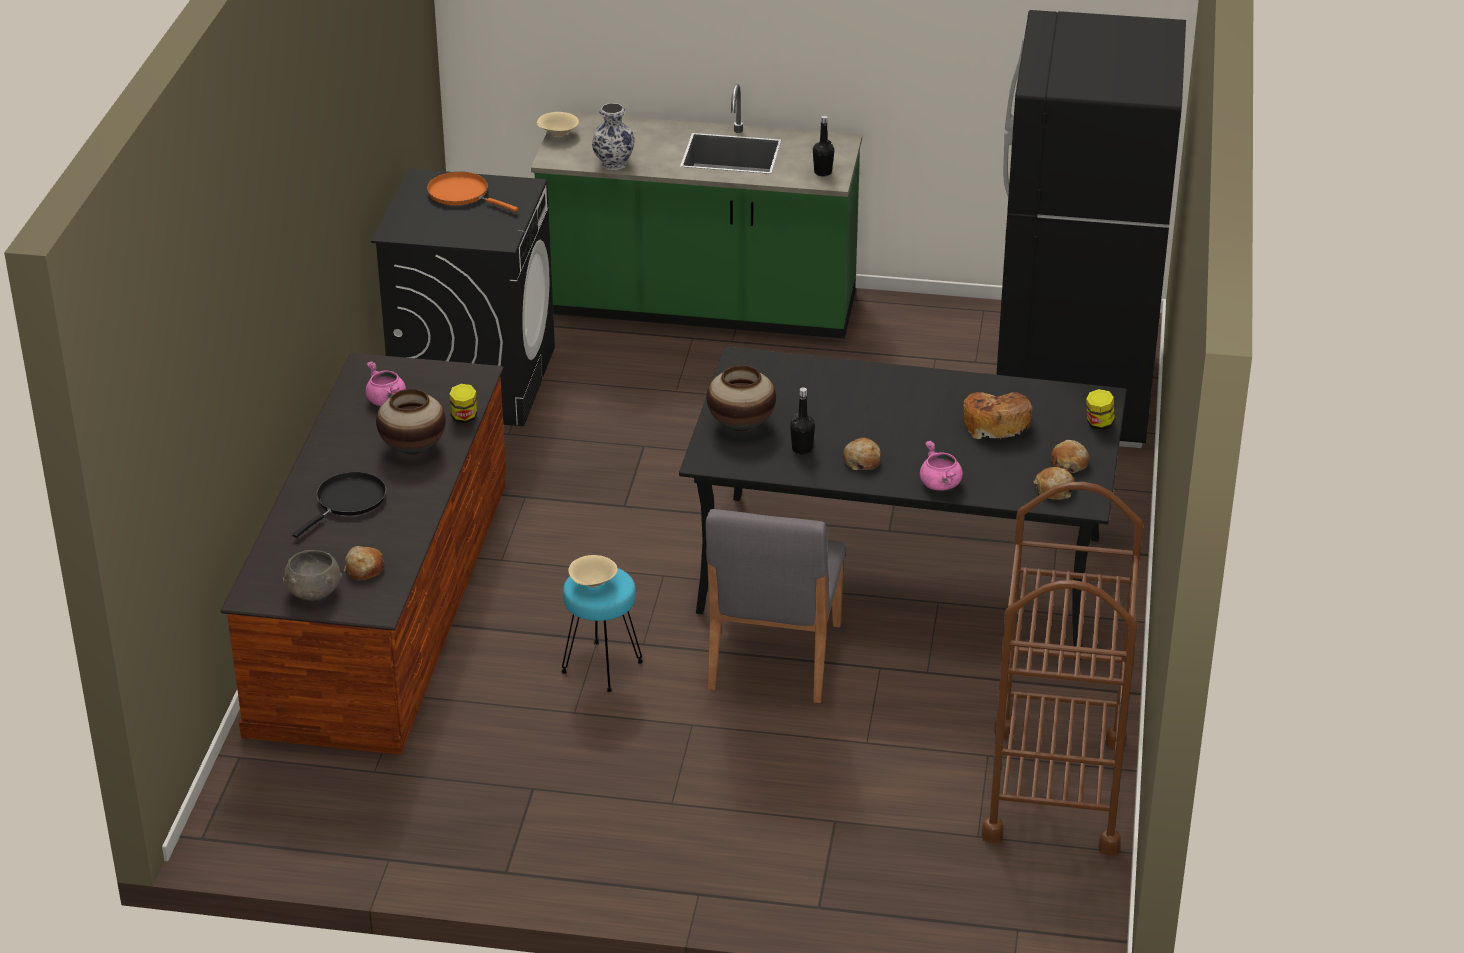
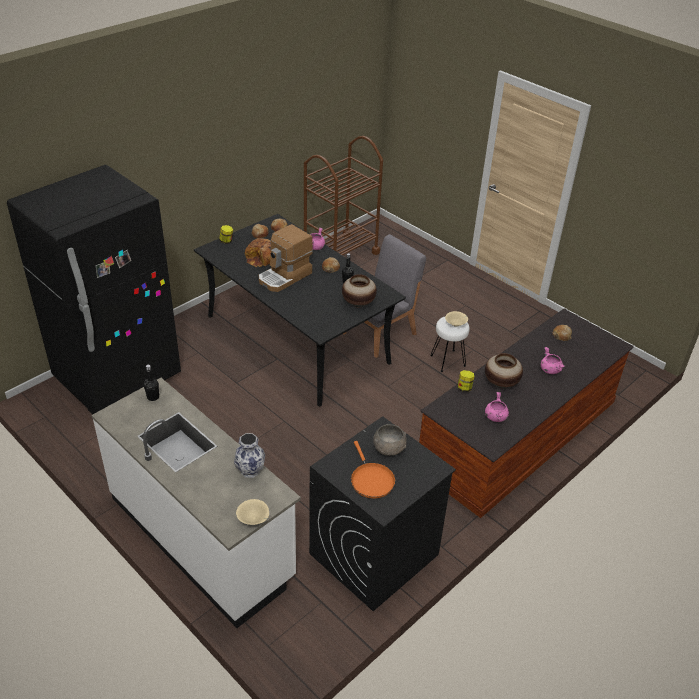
camera: 145 degrees left, 5 degrees up
(313, 592) = (589, 336): grey bowl -> grey bowl (389, 449)
(348, 501) = (550, 370): black frying pan -> pink cooking pot
(601, 666) = (447, 361): turquoise stool -> white stool
(699, 309) = (202, 537): green counter -> white counter
(912, 412) = (285, 277): none -> coffee machine

